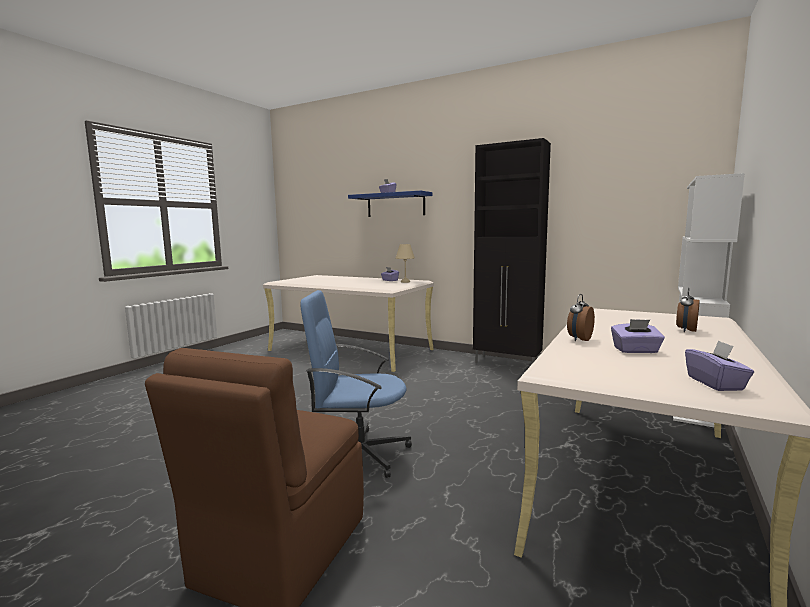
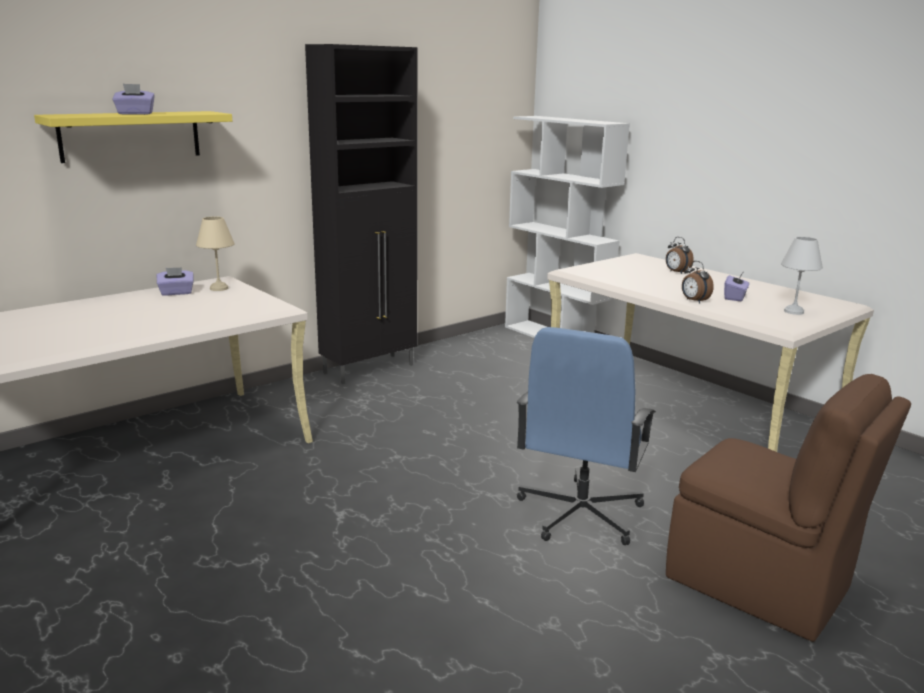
camera: 70 degrees left, 10 degrees up
(395, 205) = (130, 136): blue shelf -> yellow shelf
(633, 372) = (793, 312): none -> white table lamp
(715, 383) = (817, 304): purple tissue box -> none

